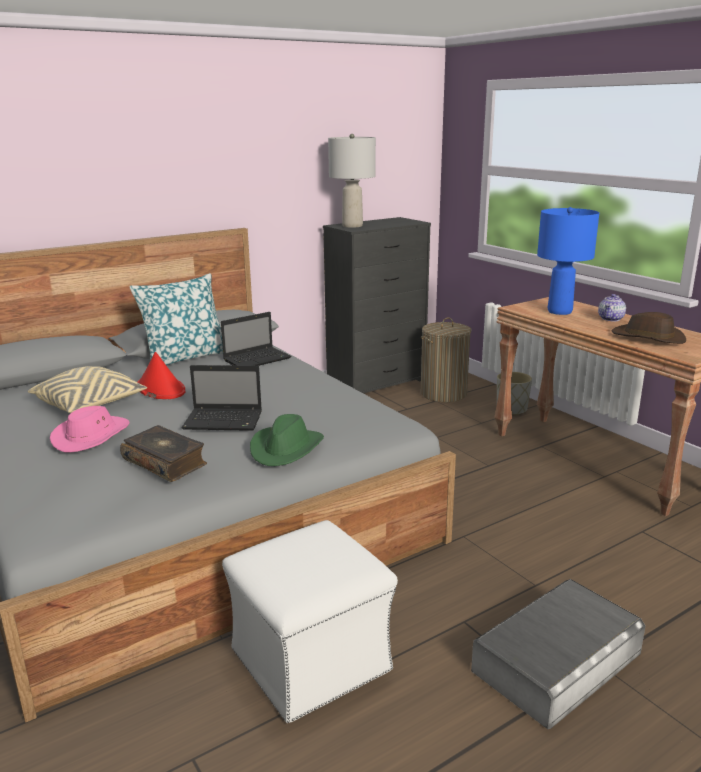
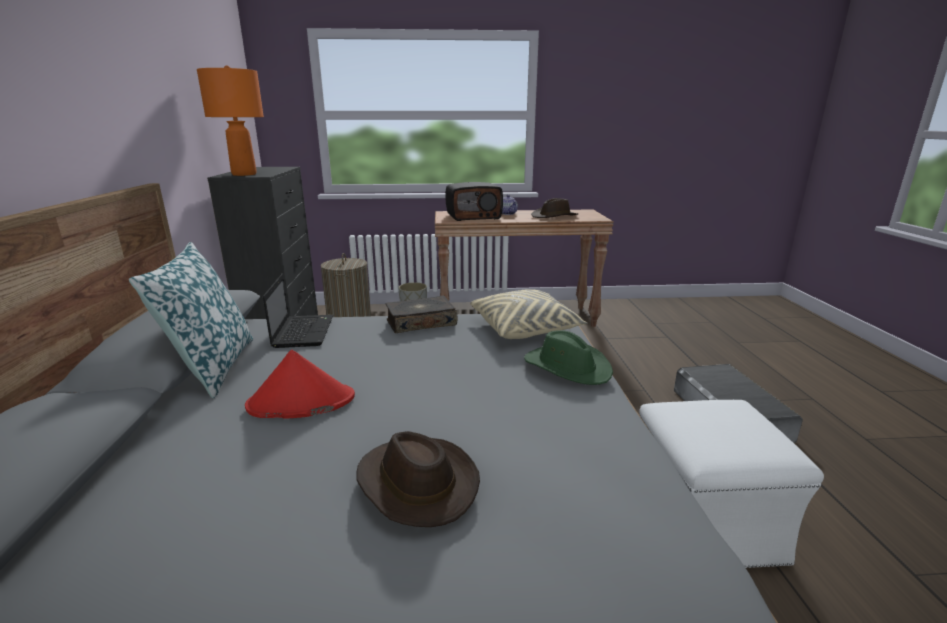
camera: 60 degrees left, 0 degrees up
(90, 404) = (262, 471): beige pillow -> beige pillow (525, 328)
(92, 436) = (415, 483): pink hat -> brown hat
(165, 462) = (565, 435): book -> book (421, 322)
(225, 421) = (462, 382): laptop -> none
(352, 226) = (244, 174): grey table lamp -> orange table lamp
(560, 311) = (473, 216): blue table lamp -> radio

